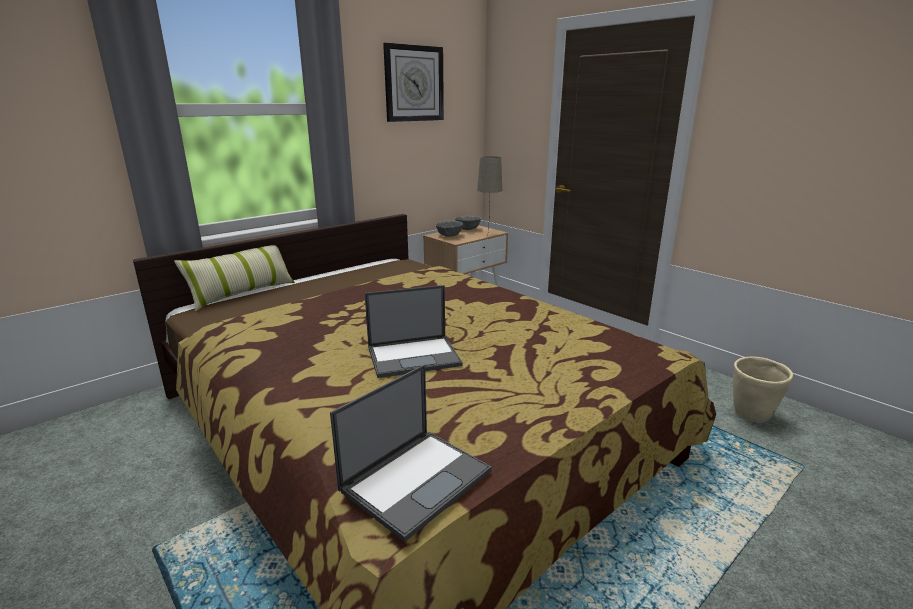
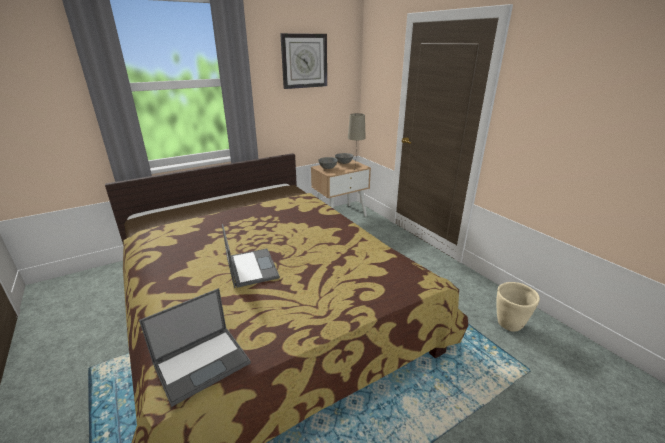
camera: 10 degrees right, 5 degrees up
(242, 293) = (175, 206): pillow -> none
(414, 356) = (251, 267): laptop -> laptop turned 105 degrees counterclockwise

